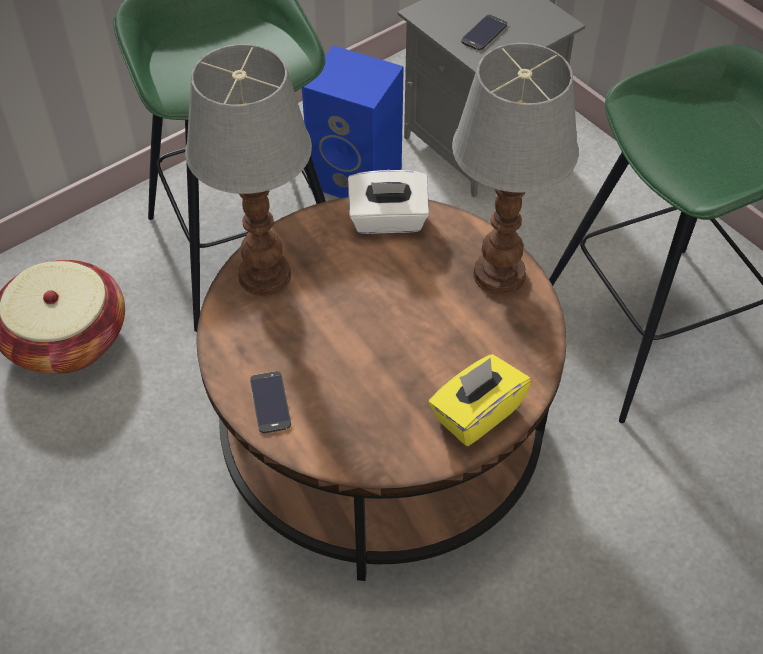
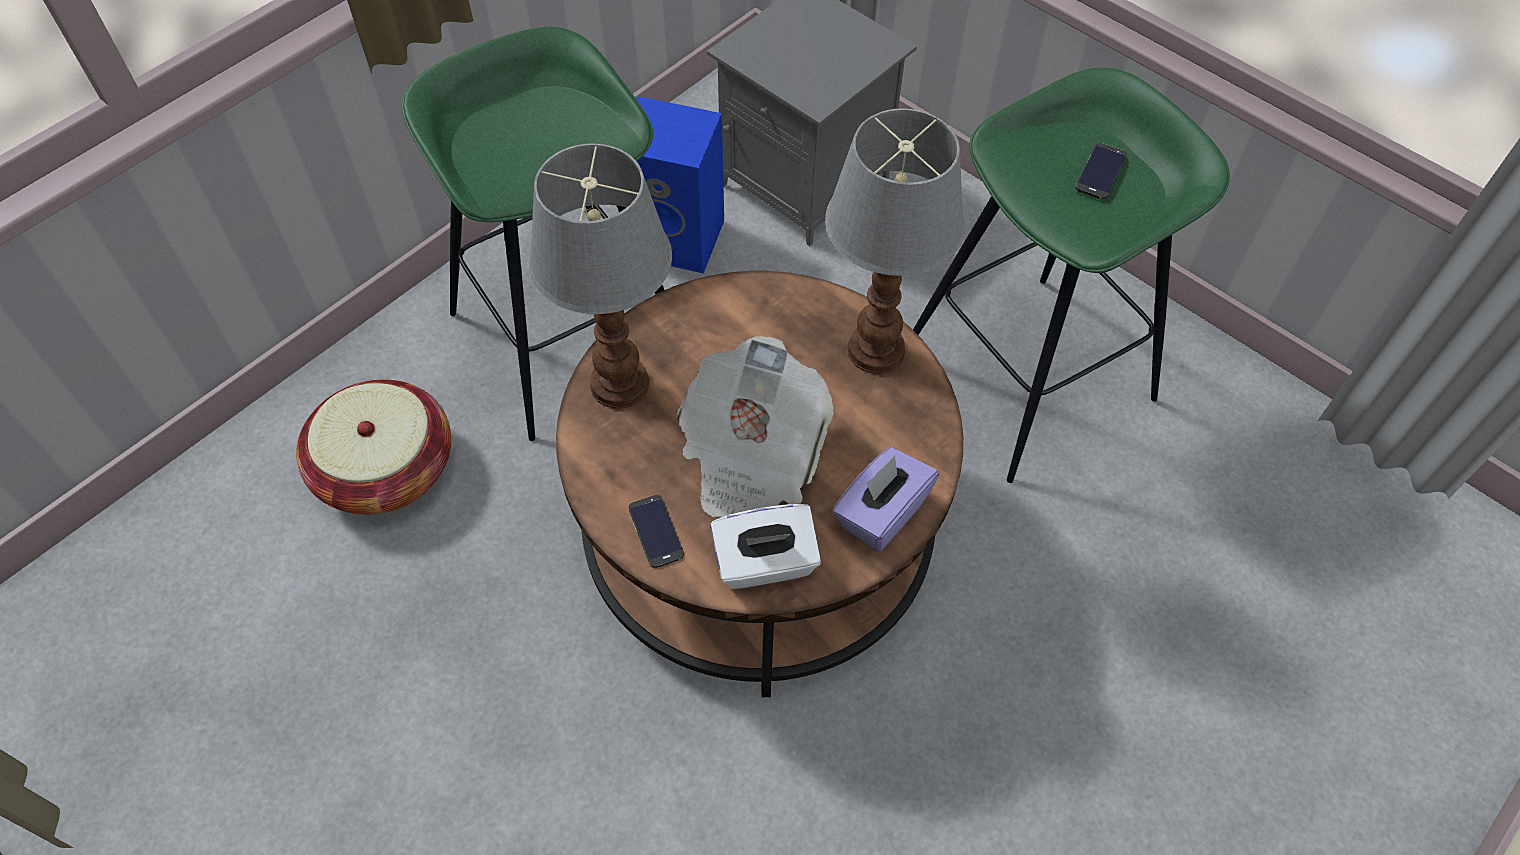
camera: 10 degrees left, 5 degrees up
(368, 348) = (750, 454): none -> newspaper
(388, 220) = (743, 302): white tissue box -> white tissue box (765, 563)
(476, 413) = (881, 513): yellow tissue box -> purple tissue box
(484, 33) = (808, 67): phone -> phone (1100, 172)

